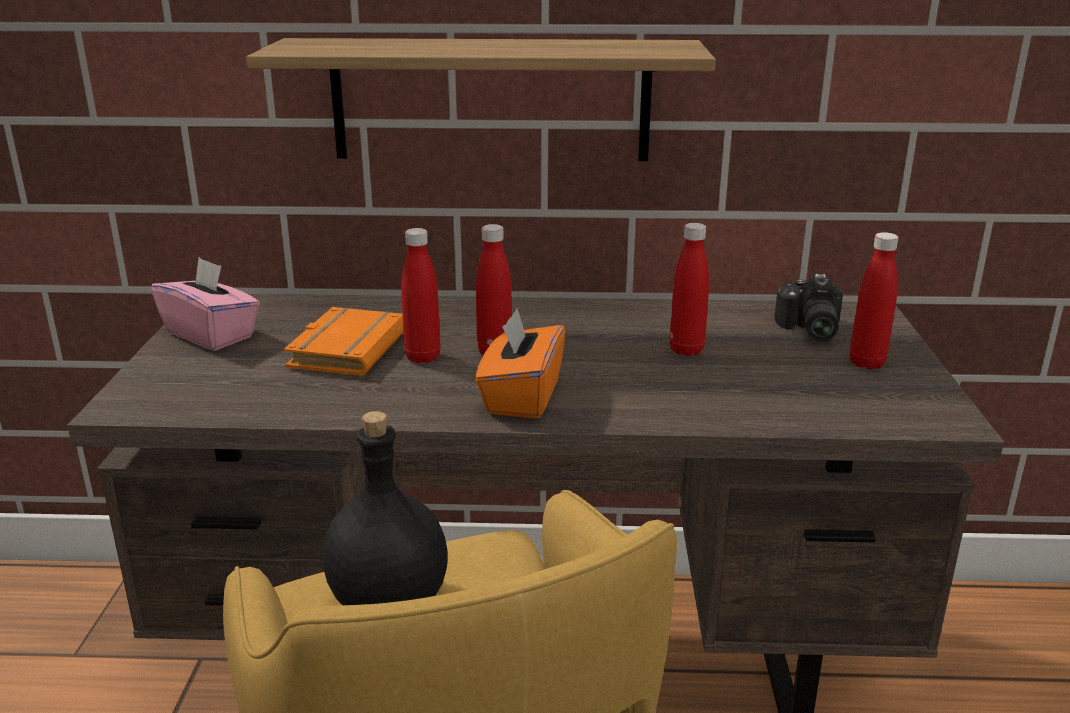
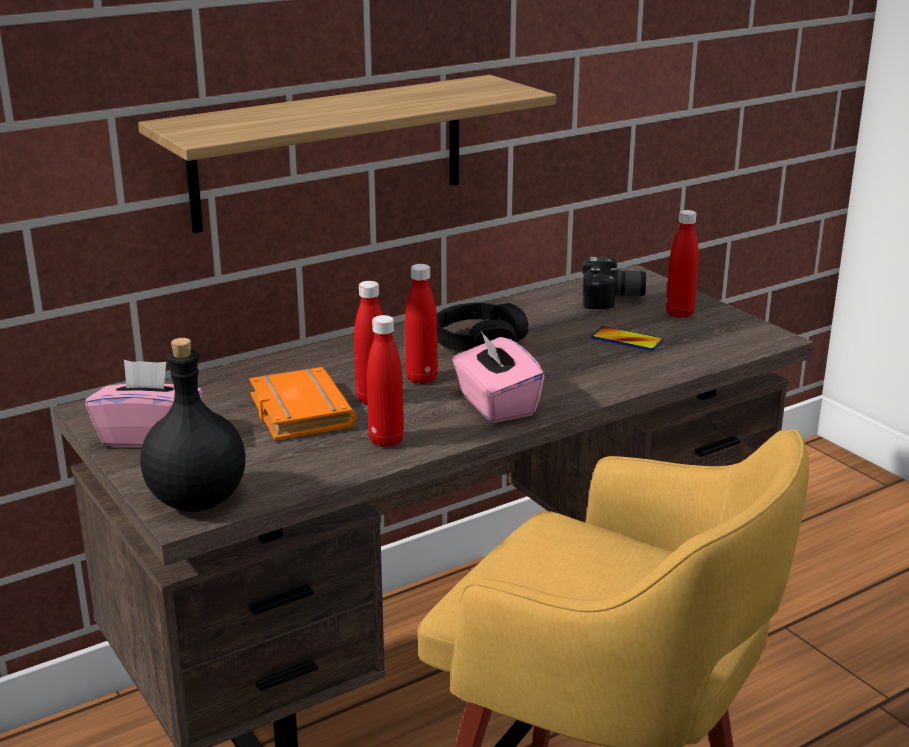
camera: 35 degrees left, 0 degrees up
(389, 600) = (545, 579): black bottle -> black bottle (196, 499)
(521, 397) = (495, 405): orange tissue box -> pink tissue box
(600, 335) = (479, 343): none -> black headphones
(686, 350) = (555, 337): red bottle -> red bottle (386, 440)
(760, 374) = (627, 340): none -> phone
(808, 330) = (612, 300): camera -> camera turned 60 degrees counterclockwise

